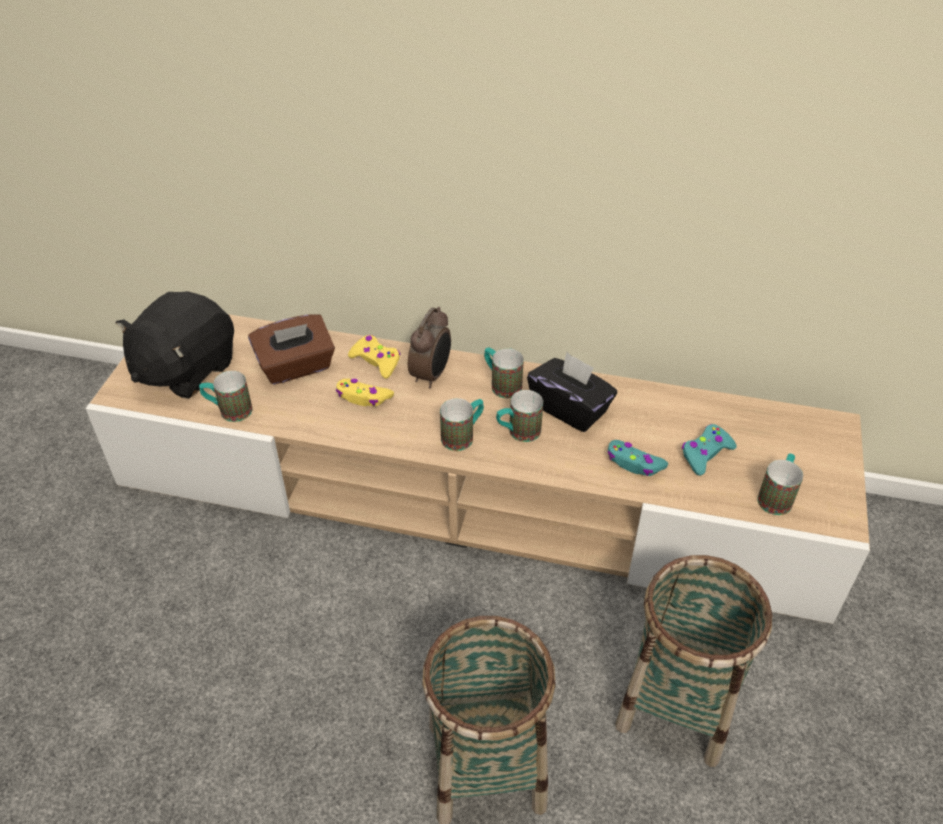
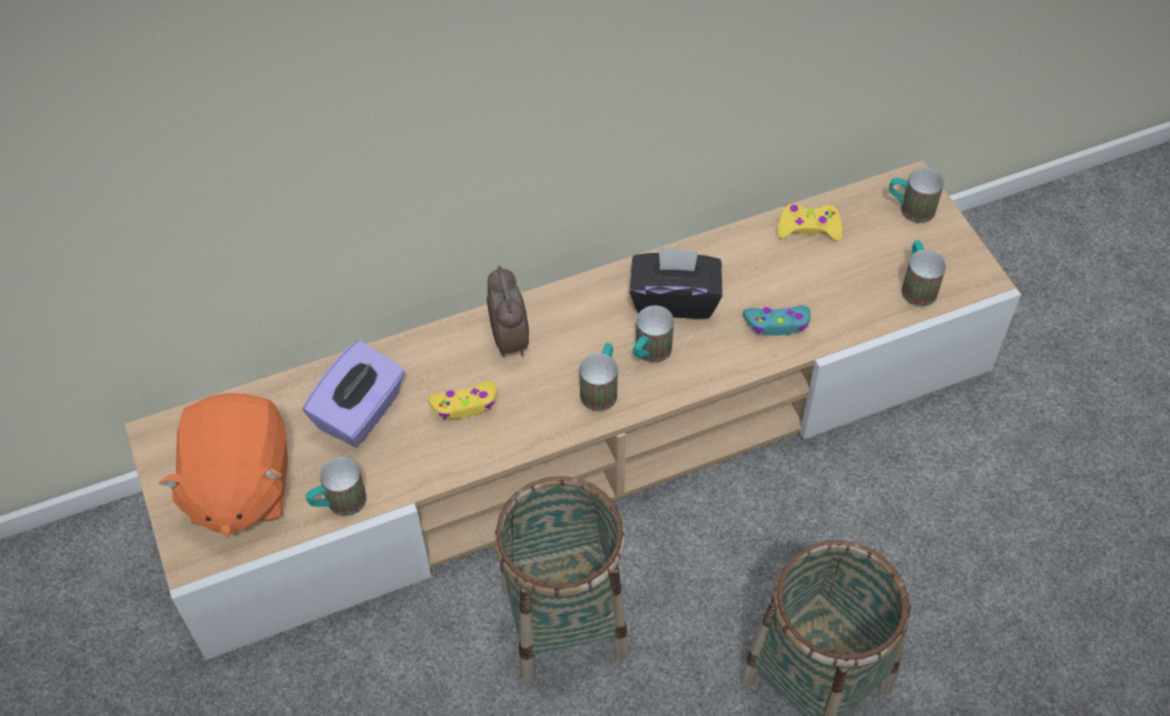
camera: 35 degrees left, 10 degrees up
(185, 369) = (239, 487): black plush toy -> orange plush toy
(296, 367) = (360, 412): brown tissue box -> purple tissue box
(376, 361) = (439, 356): yellow game controller -> yellow game controller (808, 228)
(501, 384) = (588, 310): mug -> mug (909, 209)
(677, 704) = (922, 523): basket -> basket (564, 620)
(705, 454) = (829, 278): turquoise game controller -> none

